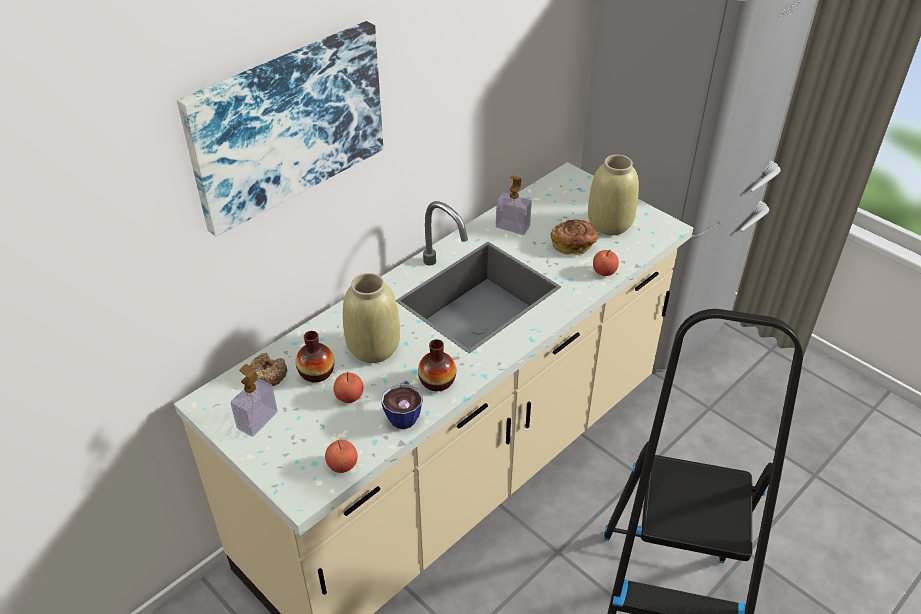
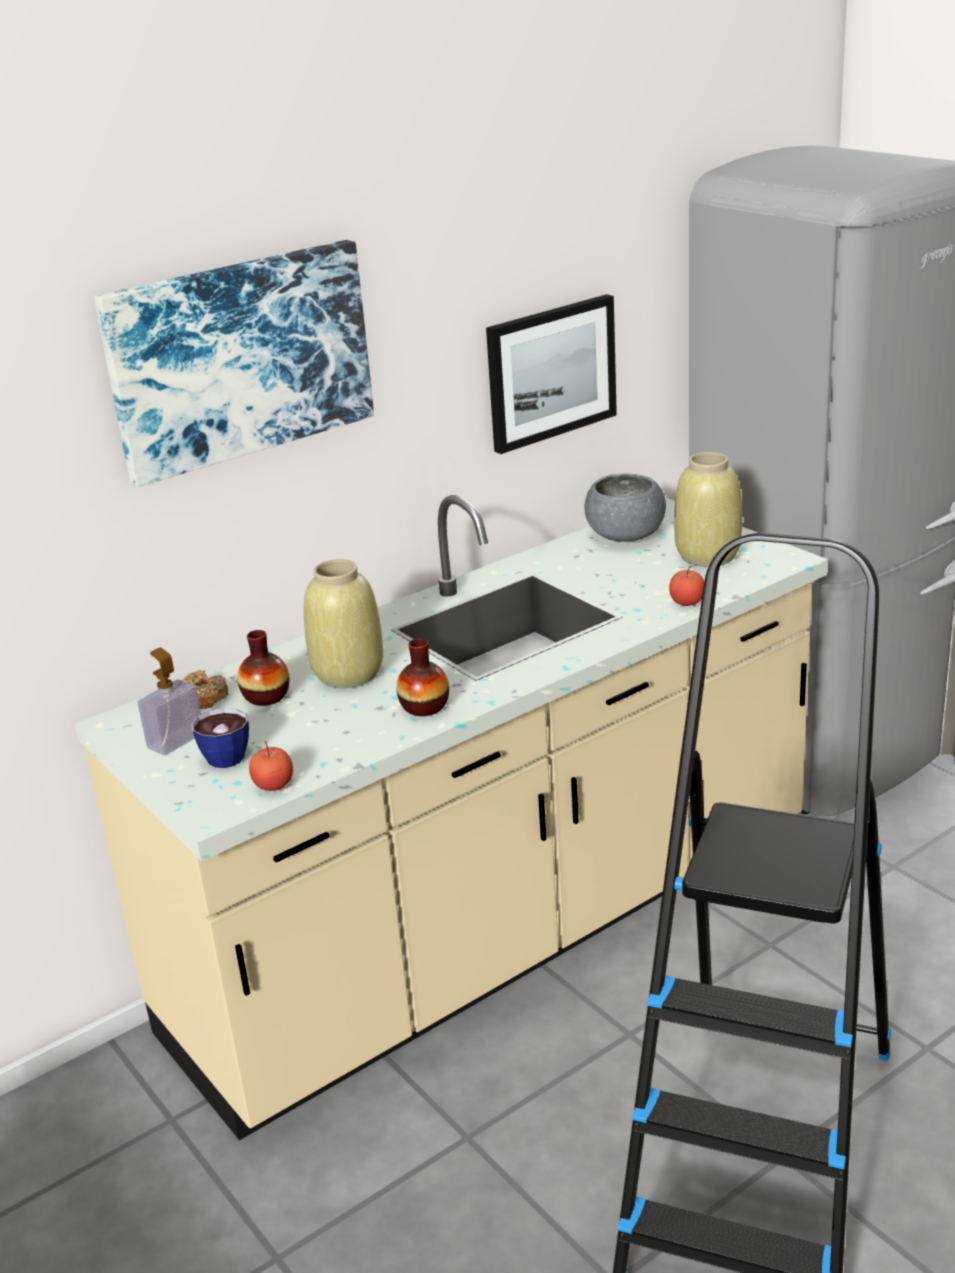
camera: 10 degrees right, 15 degrees down
(349, 396) = (302, 720): apple -> none
(404, 414) = (370, 737): cup -> cup (229, 753)
(501, 90) = (550, 372): none -> picture
(512, 227) = (571, 559): soap dispenser -> none
(546, 202) = (625, 535): none -> grey bowl
(573, 245) = (651, 577): bread -> none

